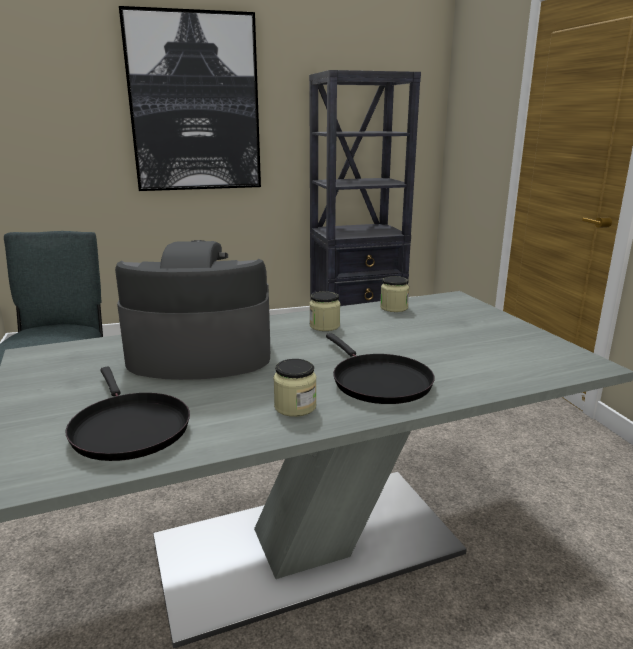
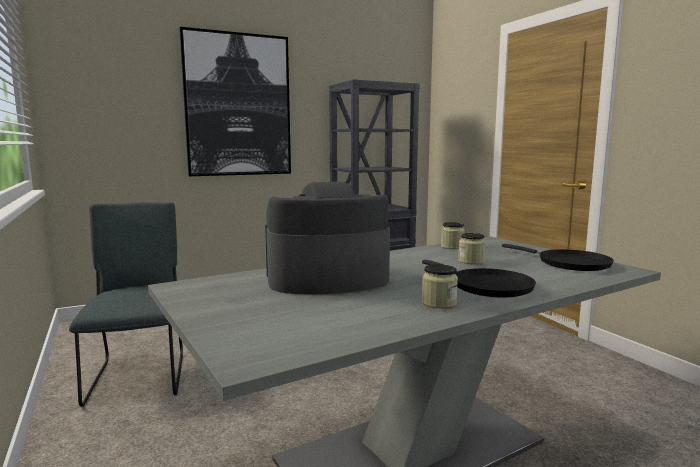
camera: 10 degrees left, 10 degrees down
(128, 428) = (316, 323): black frying pan -> black frying pan (569, 263)
(324, 326) = (410, 259): jar -> jar (471, 261)

